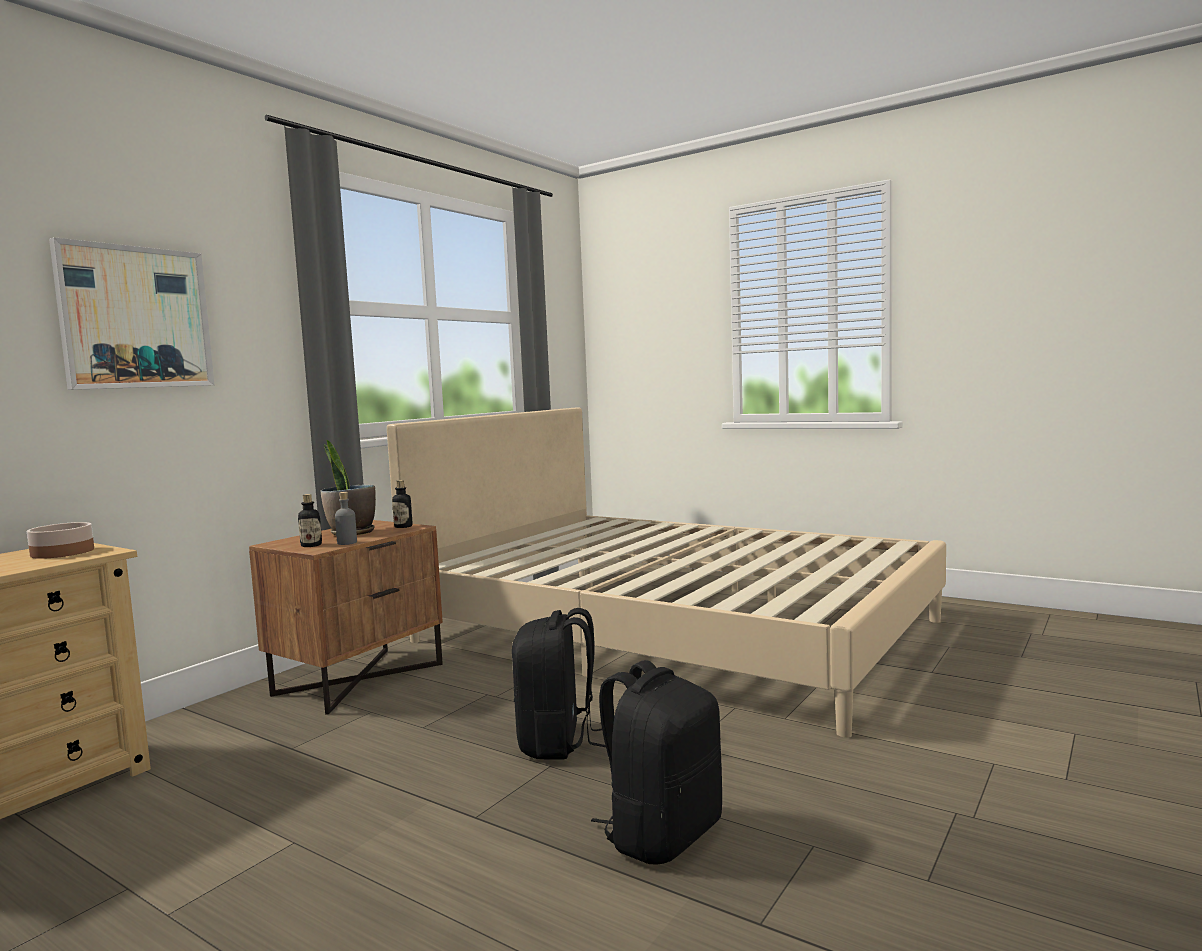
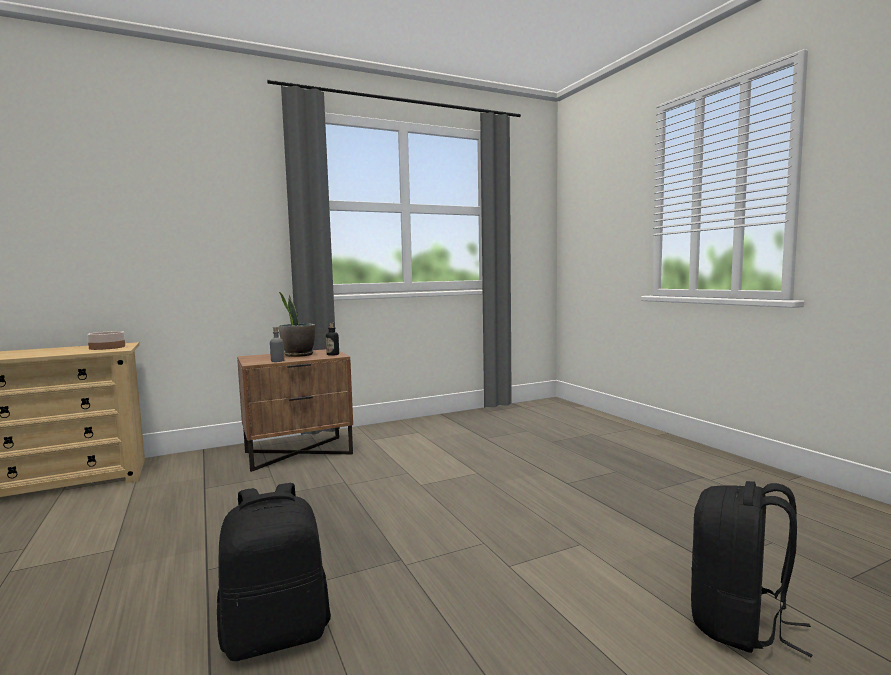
camera: 30 degrees right, 0 degrees up
(135, 318) = (181, 213): picture -> none
(311, 545) = (258, 360): bottle -> none
(559, 742) = (329, 531): black backpack -> black backpack (739, 624)
(673, 630) = (530, 464): beige bed -> none

